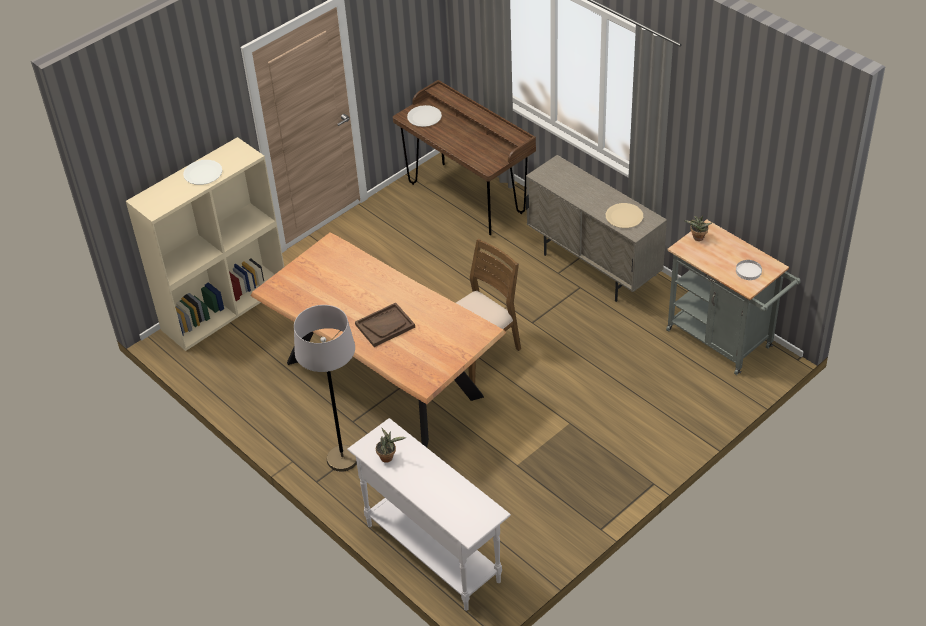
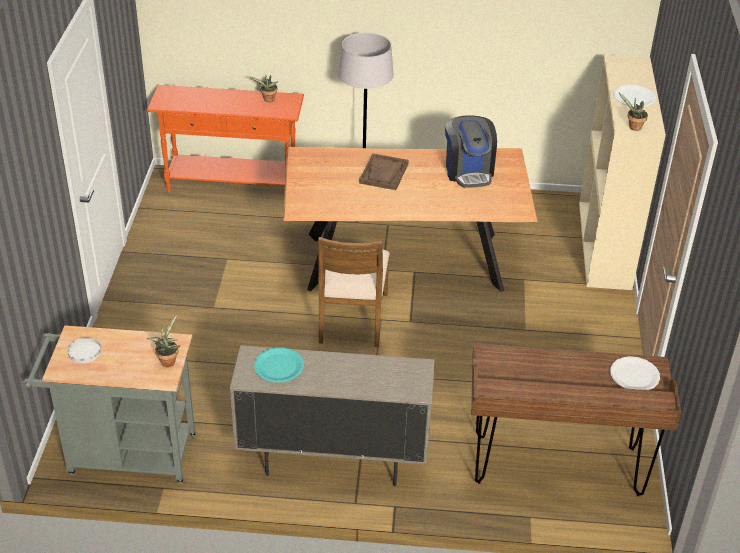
camera: 135 degrees right, 5 degrees down
(247, 152) = (633, 127): none -> potted plant
(321, 292) = (468, 171): none -> coffee machine
(433, 552) = (232, 185): white console table -> orange console table
(624, 216) = (279, 366): beige plate -> turquoise plate

